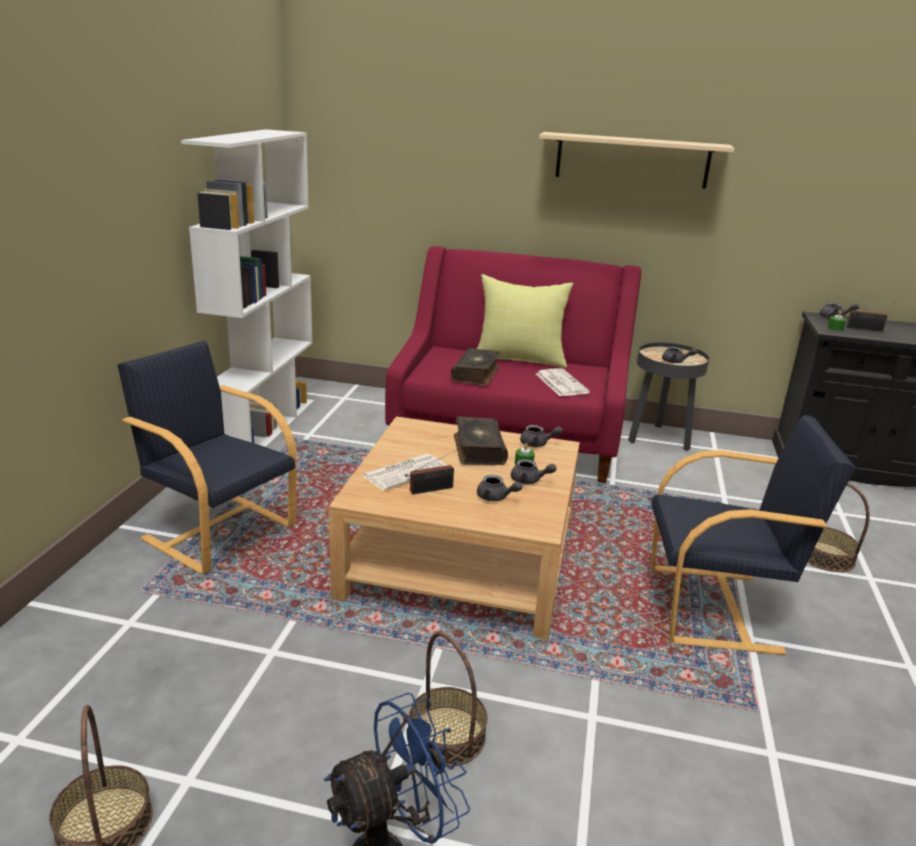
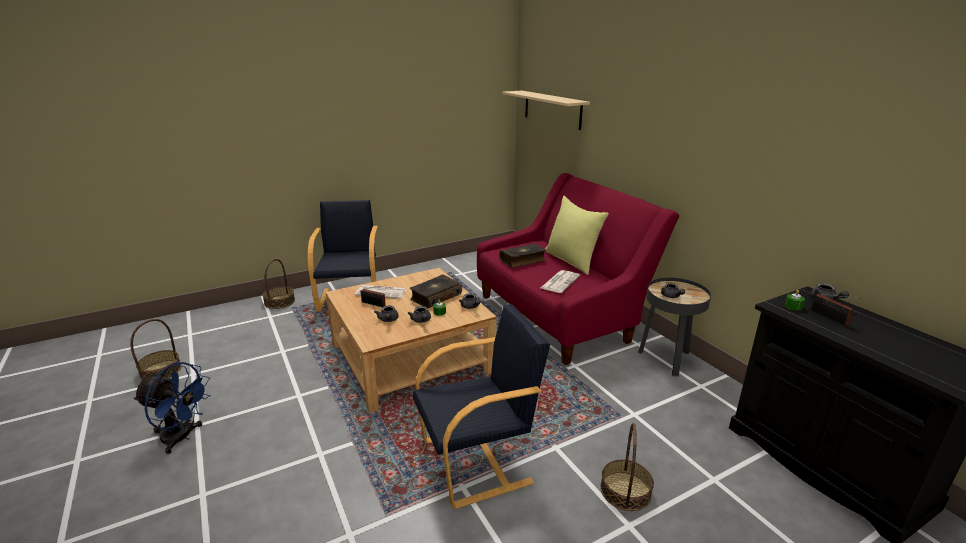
camera: 50 degrees right, 0 degrees up
(265, 426) = (451, 262): white bookcase -> none
(446, 735) = (267, 417): basket -> basket (279, 301)
(632, 160) = (680, 122): beige shelf -> beige shelf (552, 109)
(716, 608) = (478, 461): black armchair -> black armchair turned 75 degrees counterclockwise

